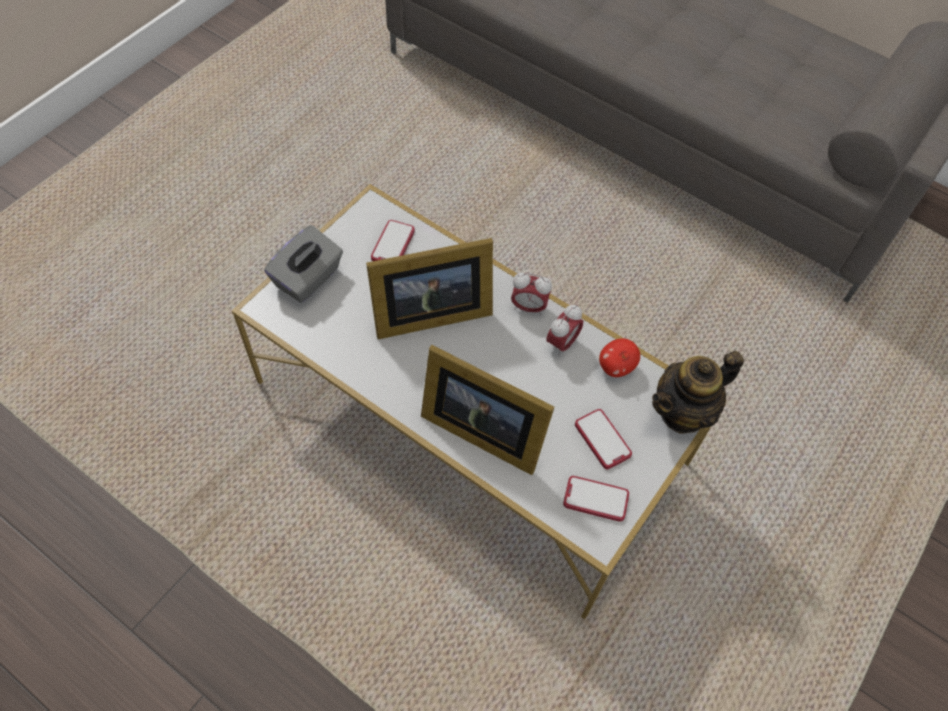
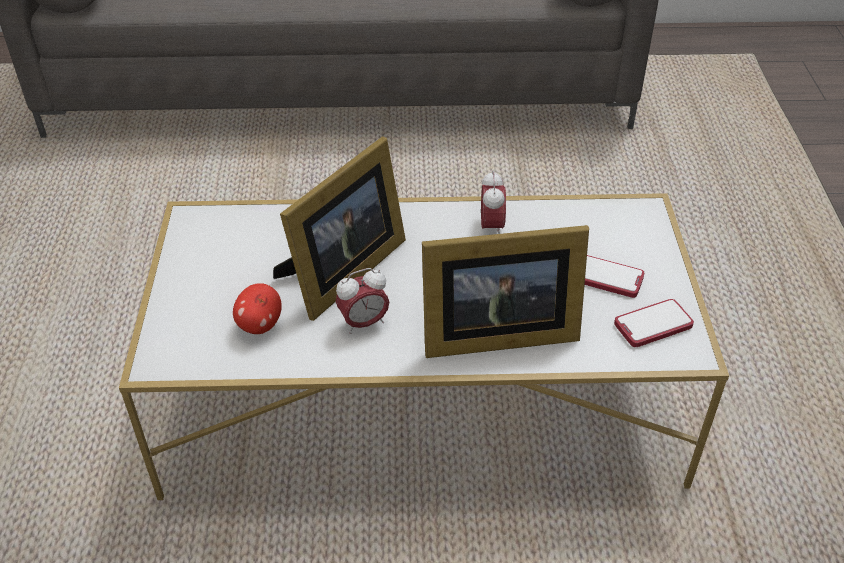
camera: 35 degrees left, 15 degrees down
(308, 278) = (182, 311): grey tissue box -> none
(393, 244) = (245, 237): phone -> none
(528, 307) = (431, 217): alarm clock -> alarm clock (363, 323)
(616, 367) = (556, 219): apple -> apple (259, 325)
(683, 412) = (646, 219): teapot -> none

